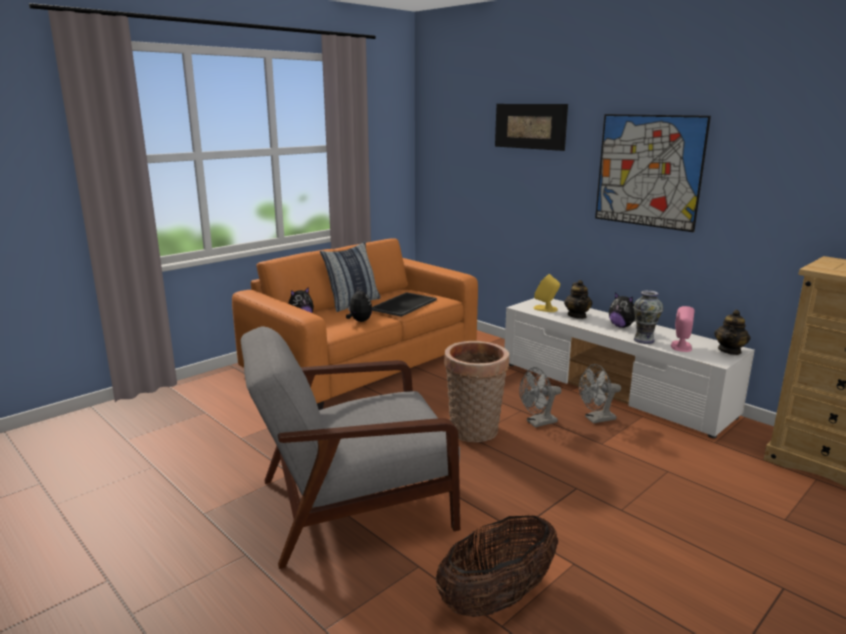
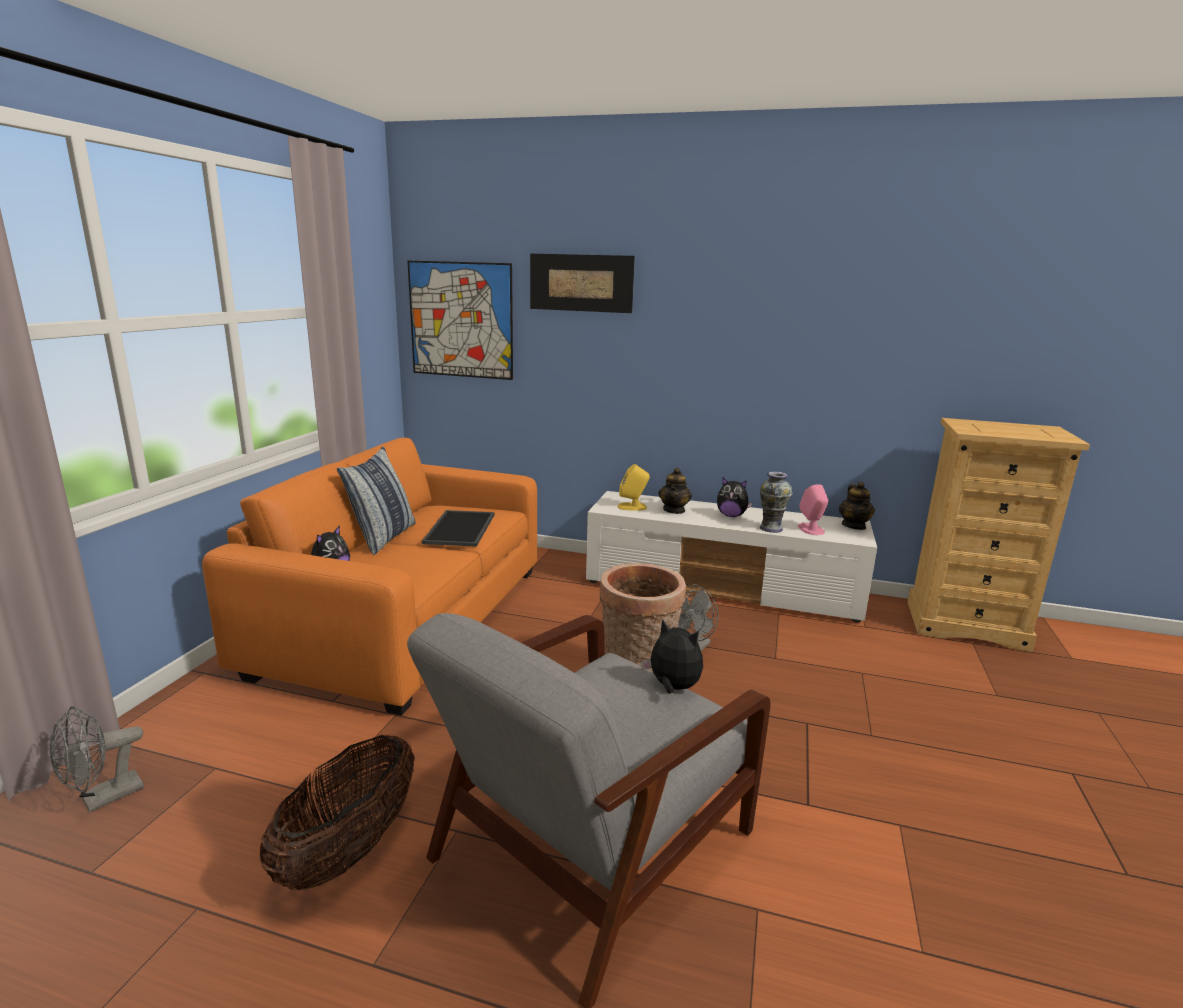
camera: 30 degrees left, 0 degrees up
(359, 321) = (426, 563): plush toy -> plush toy (672, 687)
(497, 598) = (880, 913): basket -> basket (349, 850)
(577, 316) = (674, 510): teapot -> teapot turned 45 degrees clockwise
(596, 419) = (742, 629): grey fan -> grey fan (103, 798)
(648, 171) = (742, 335): picture -> picture (461, 320)

